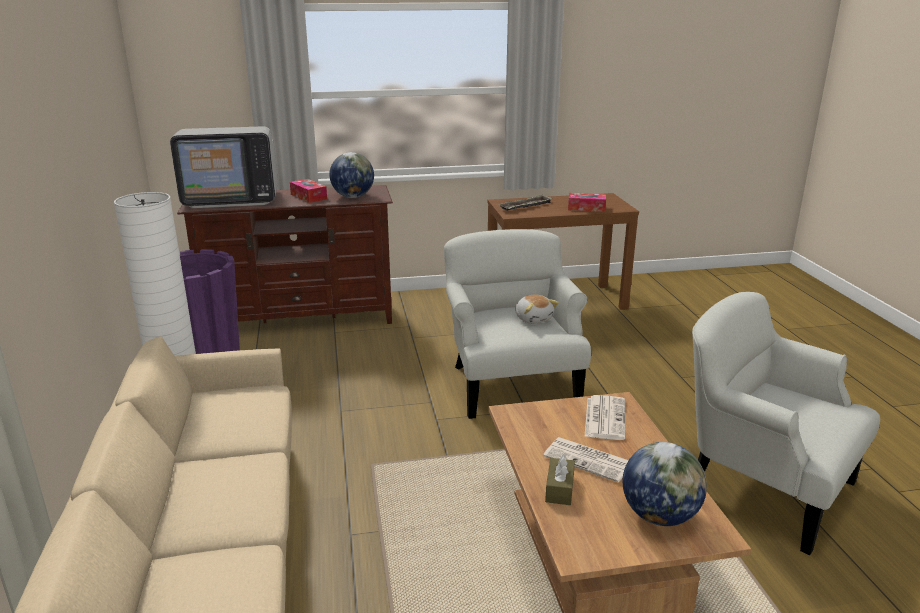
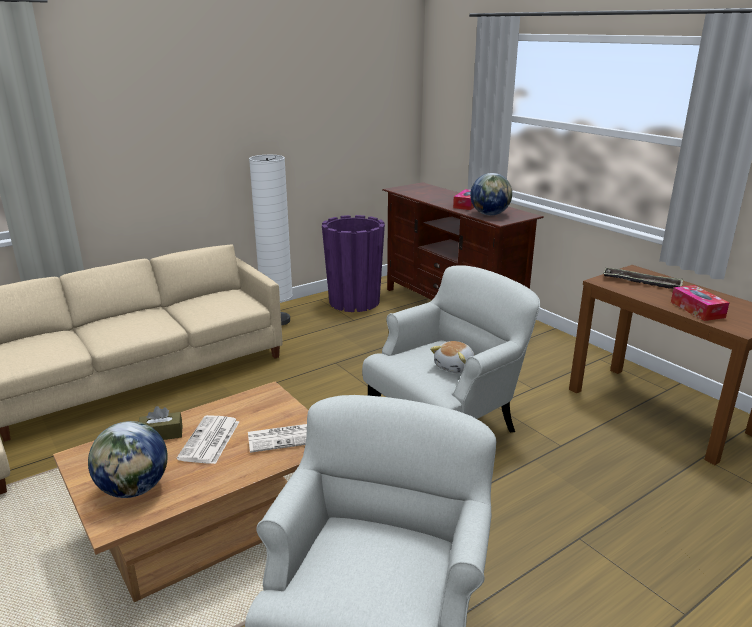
camera: 65 degrees right, 0 degrees up
(232, 199) = (427, 192): television -> none

